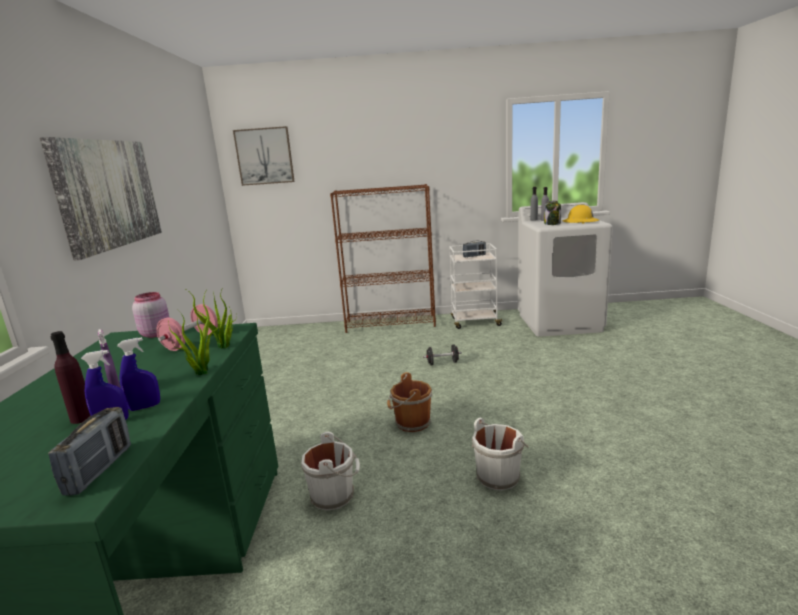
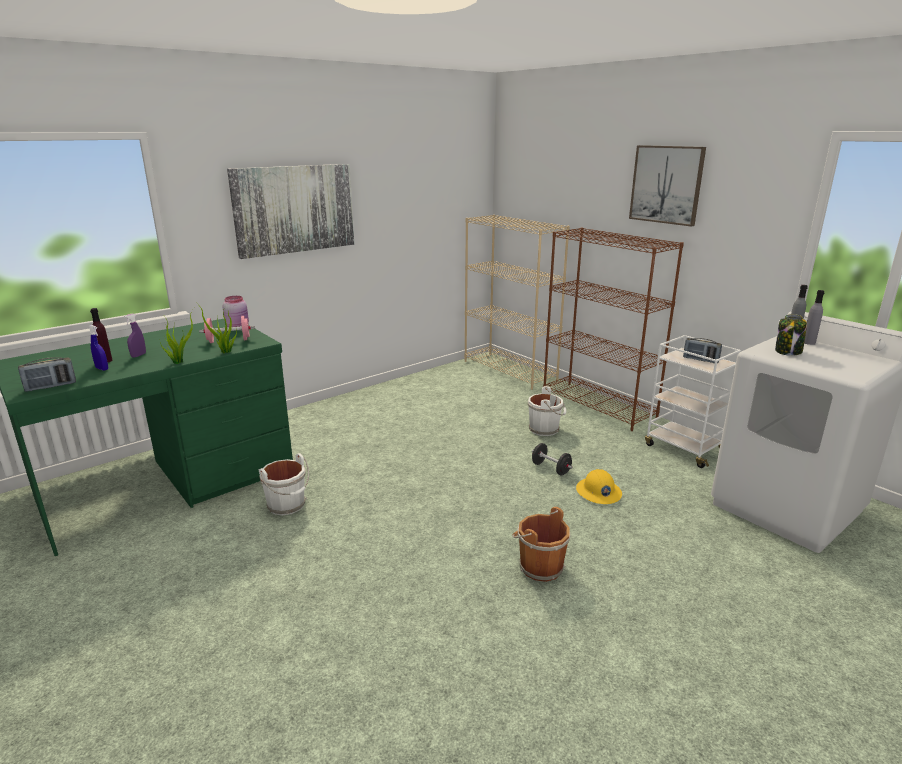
camera: 50 degrees right, 5 degrees up
(145, 407) = (123, 368): blue spray bottle -> none
(264, 156) = (529, 175): picture -> picture (666, 184)
(292, 330) = (510, 370): none -> beige bookcase
(411, 423) = (416, 497): brown bucket -> brown bucket (539, 566)
(499, 476) = (376, 575): white bucket -> white bucket (545, 429)
(580, 221) = (838, 364): yellow hard hat -> yellow hard hat (598, 492)

